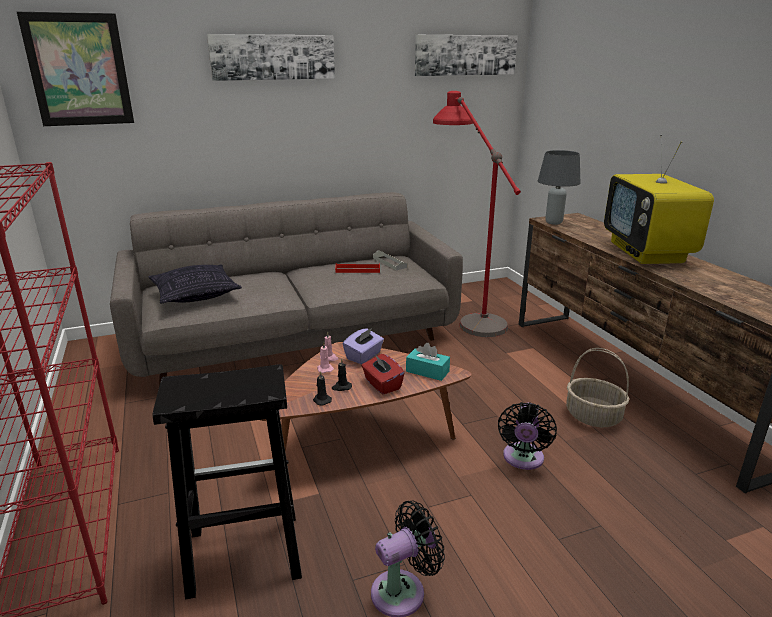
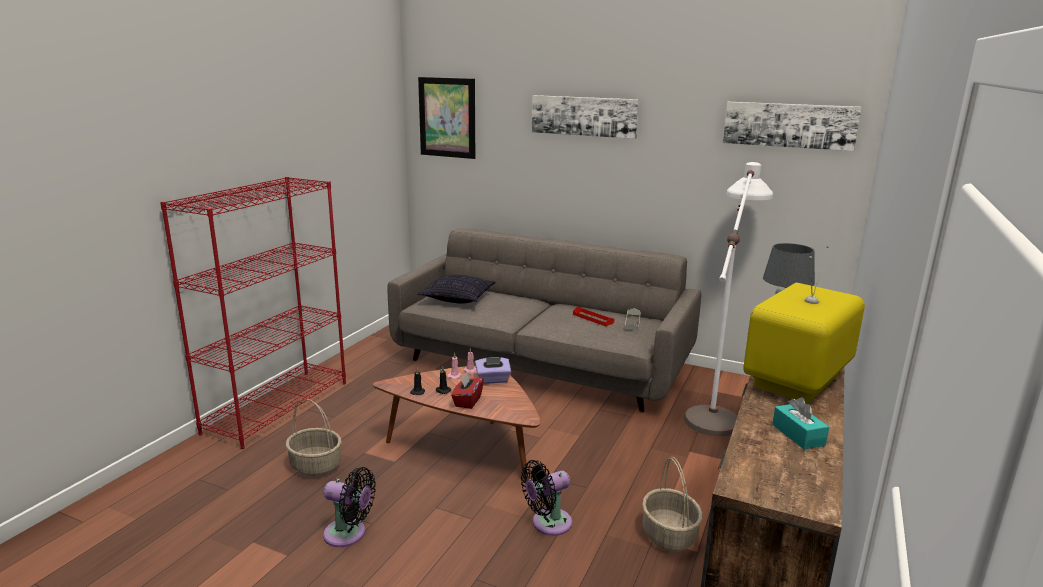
camera: 45 degrees right, 5 degrees down
(242, 554) = (315, 465): black stool -> basket
(427, 371) = (511, 408): turquoise tissue box -> turquoise tissue box (798, 435)
(467, 313) = (718, 404): red floor lamp -> white floor lamp

